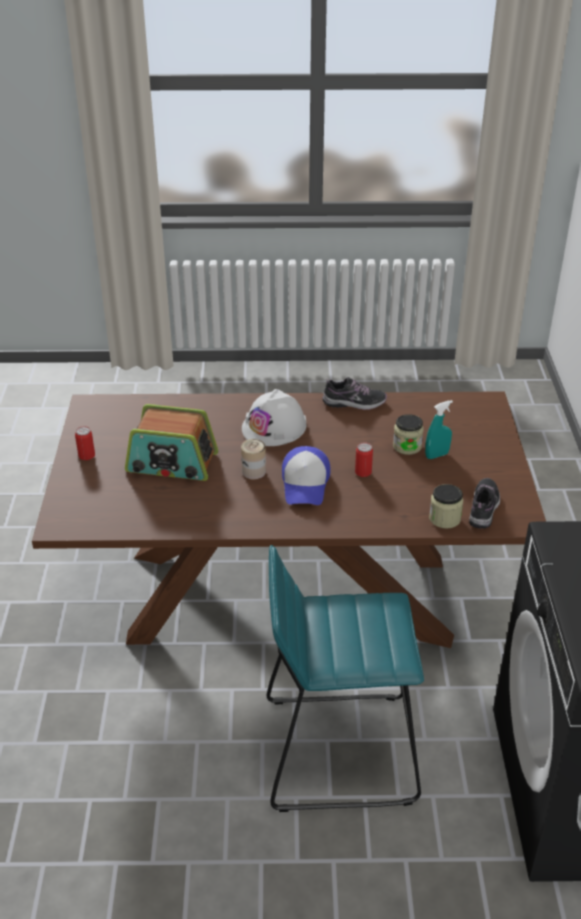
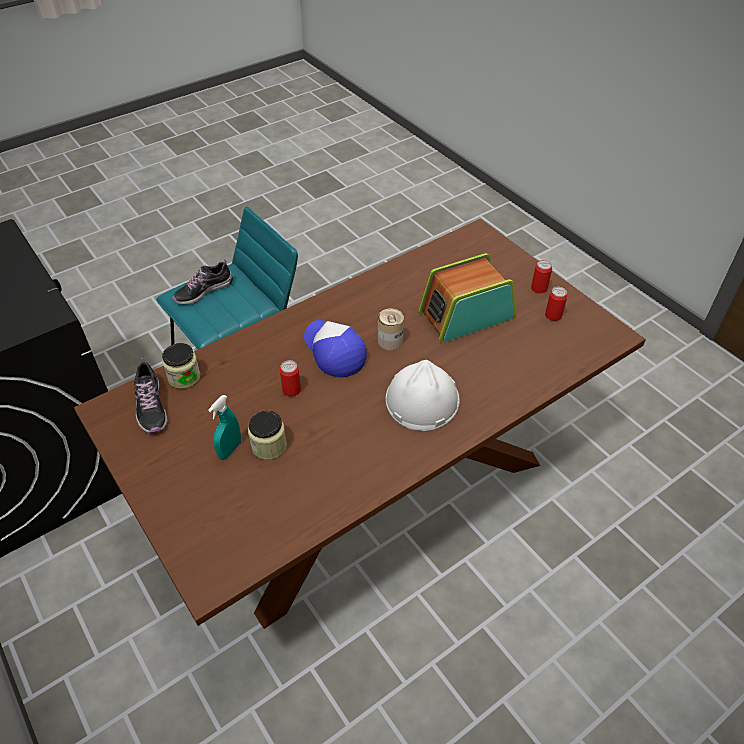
camera: 145 degrees right, 10 degrees up
(108, 433) = (553, 315): none -> can
(354, 403) = (371, 481): shoe -> shoe (203, 291)

